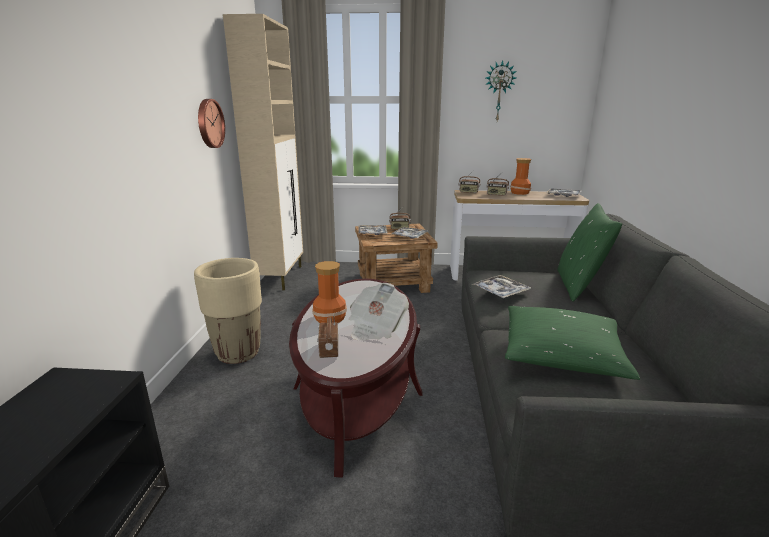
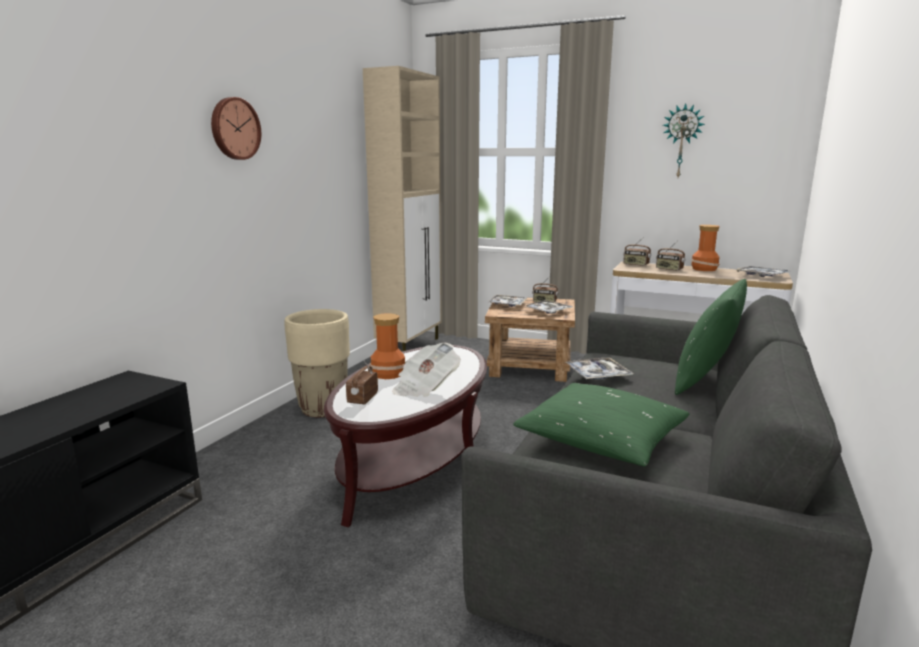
camera: 20 degrees right, 5 degrees down
(209, 123) = (332, 175): wall clock -> wall clock (234, 129)

